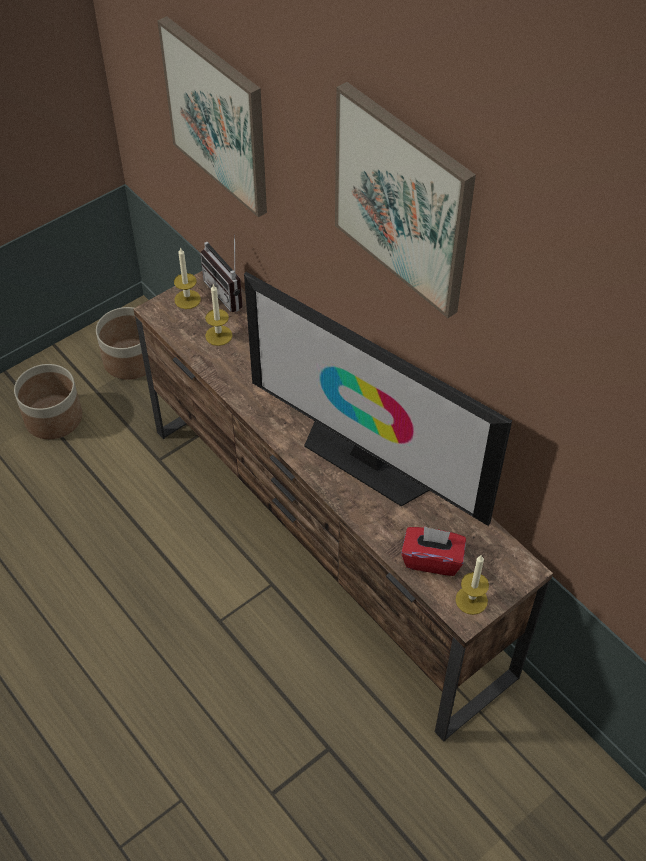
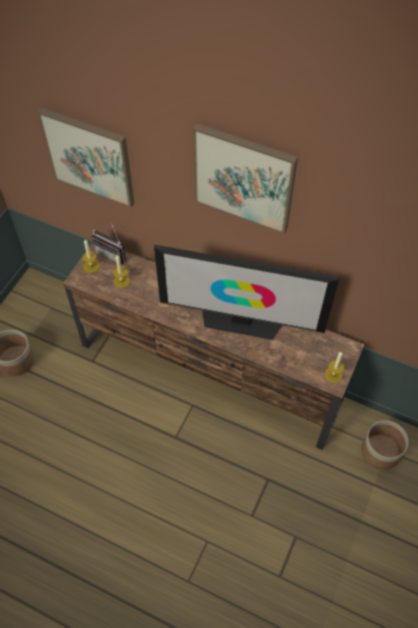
camera: 25 degrees left, 5 degrees up
(130, 360) = (43, 309): planter -> planter (380, 452)
(432, 559) = (303, 361): red tissue box -> none

